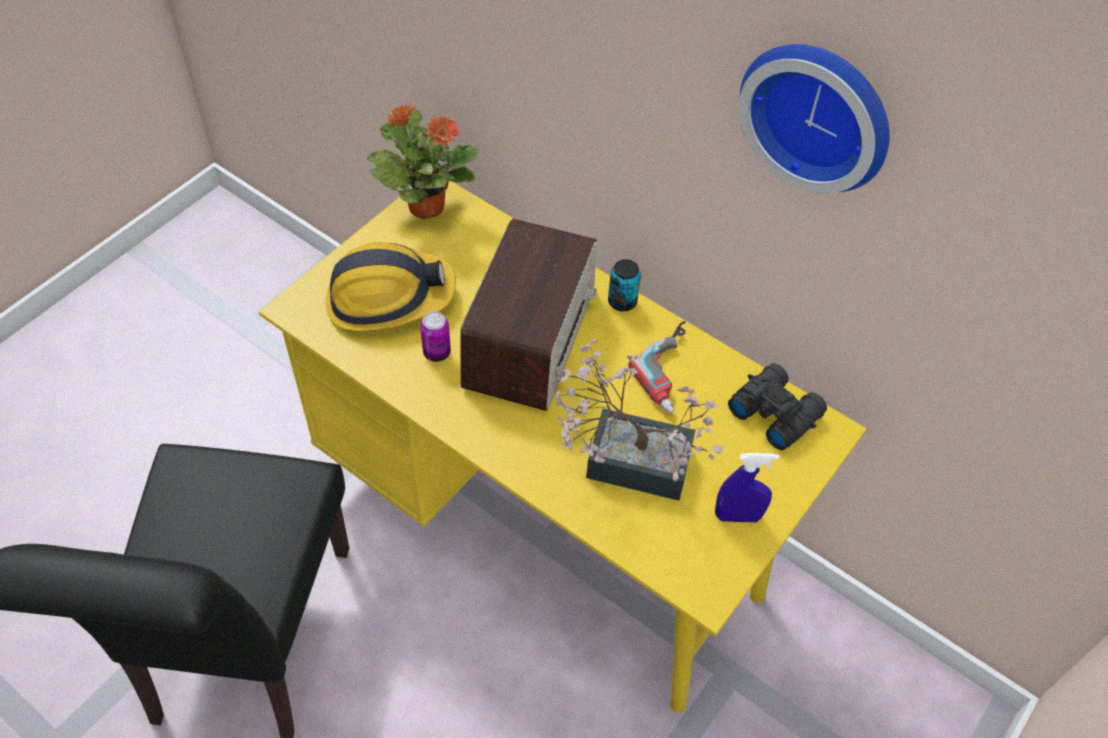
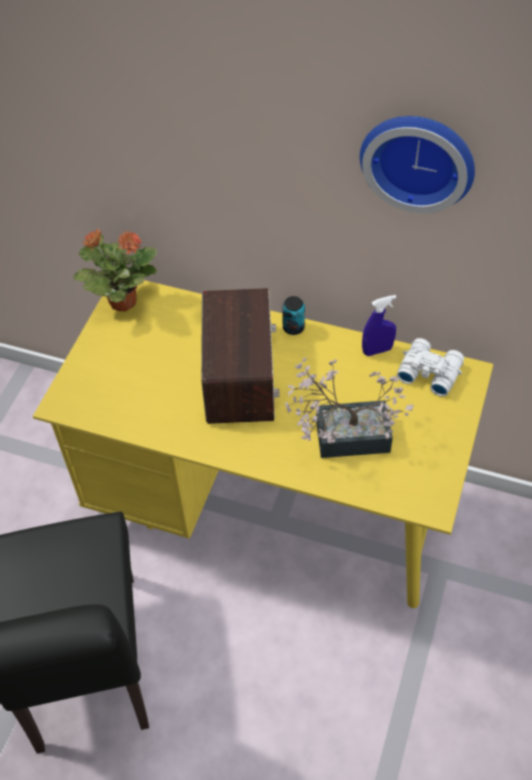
camera: 15 degrees left, 0 degrees up
(388, 297) = (125, 376): hard hat -> none
(437, 353) = (178, 404): can -> none
(674, 372) = (350, 365): power drill -> none
(737, 516) = (433, 450): blue spray bottle -> blue spray bottle (377, 350)
(774, 411) = (428, 371): black binoculars -> white binoculars

